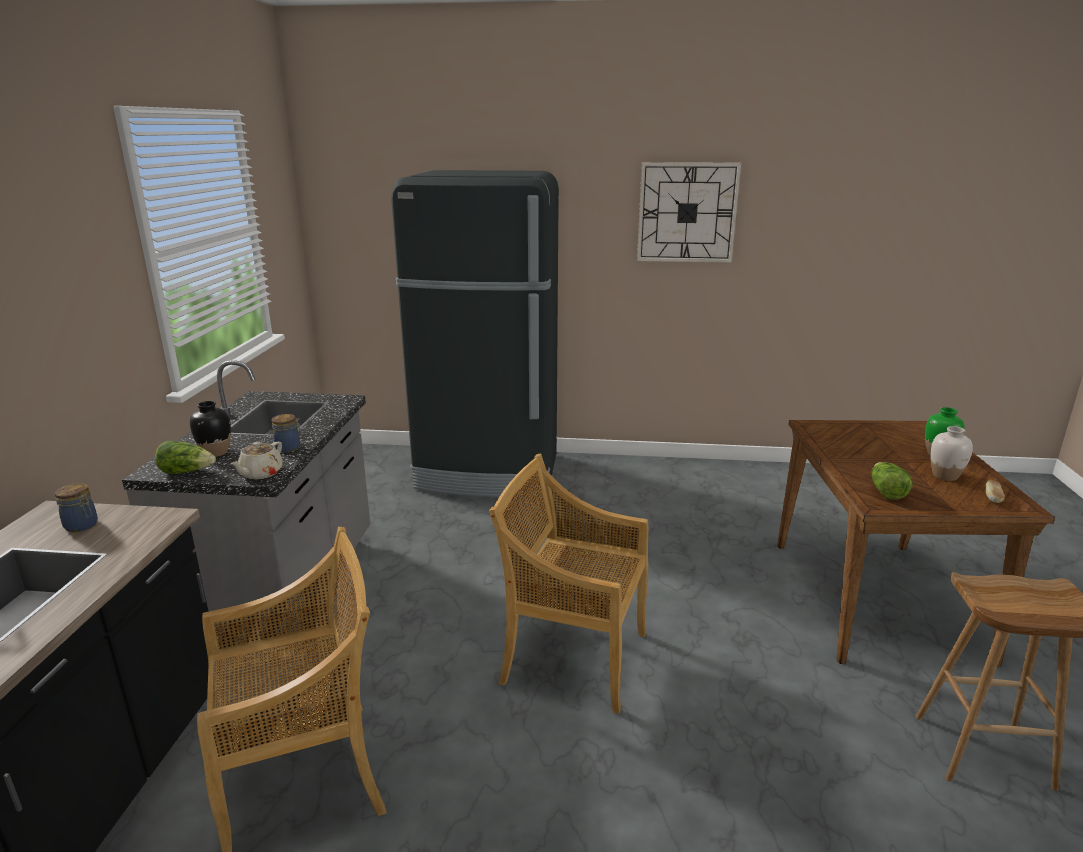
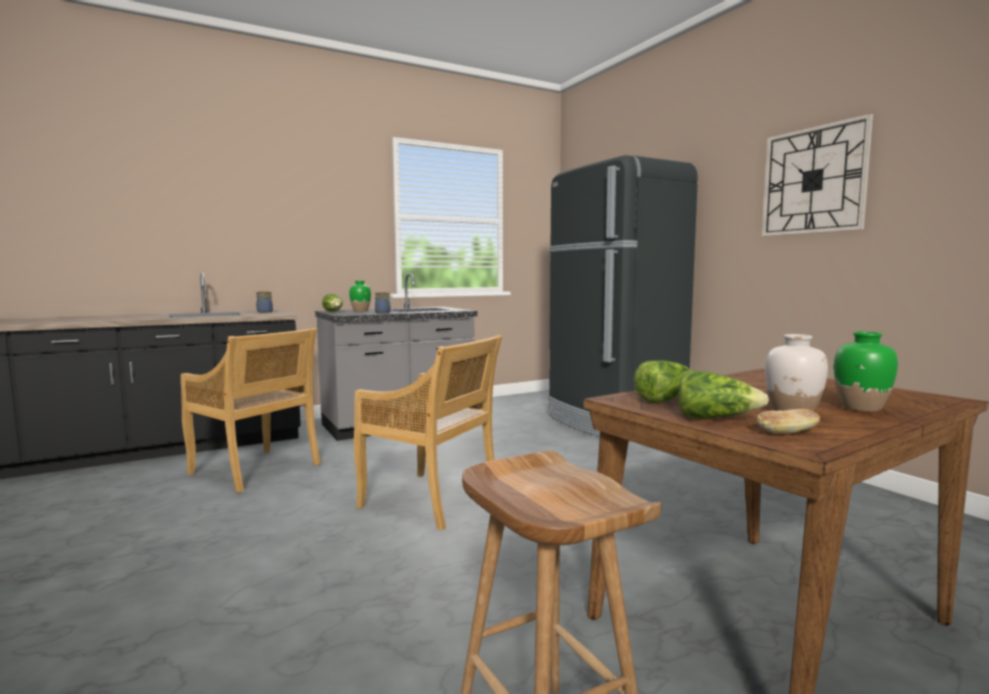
camera: 55 degrees right, 15 degrees down
(216, 452) = (360, 311): black vase -> green vase
(260, 473) = (346, 314): beige teapot -> none
(572, 656) = (432, 500): beige chair -> beige chair turned 135 degrees clockwise
(950, 500) = (715, 418): none -> lettuce

